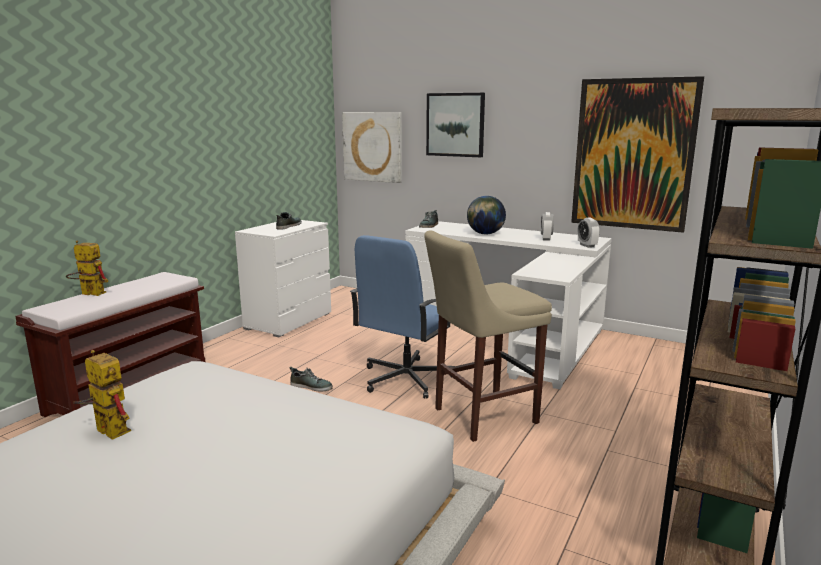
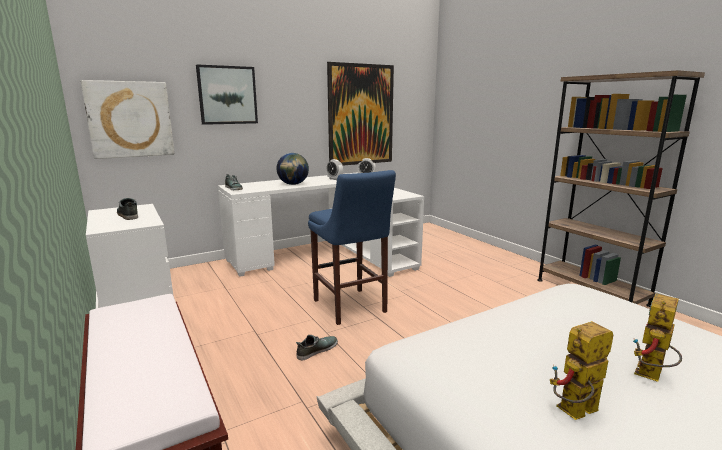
camera: 60 degrees left, 0 degrees up
(88, 294) = (103, 376): toy robot -> toy robot (651, 376)
(405, 379) = (351, 307): blue office chair -> blue stool
(480, 416) = (433, 300): beige stool -> none

